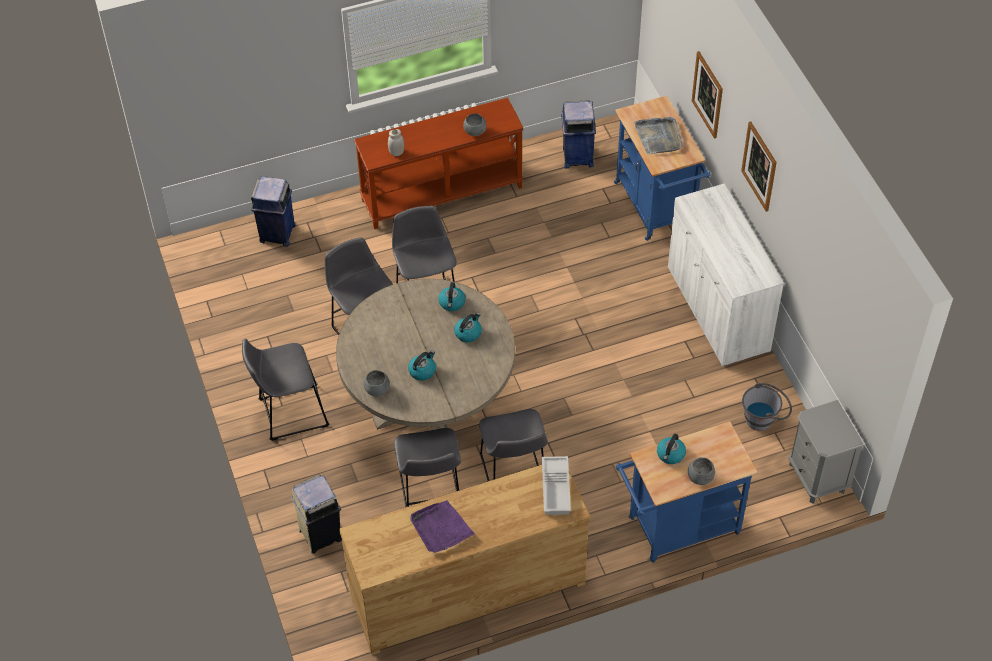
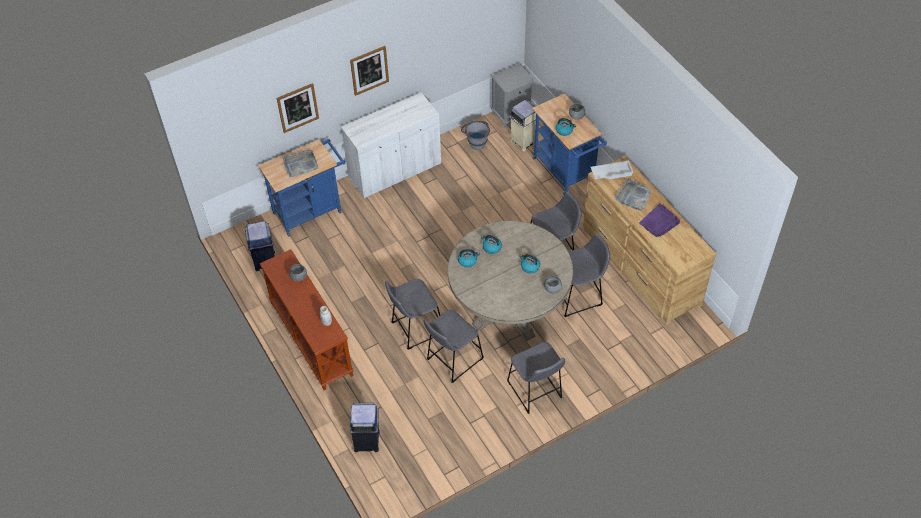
camera: 100 degrees left, 0 degrees up
(321, 534) = (626, 351): beige trash can -> beige trash can (524, 141)
(501, 506) = (633, 196): none -> grey tray

